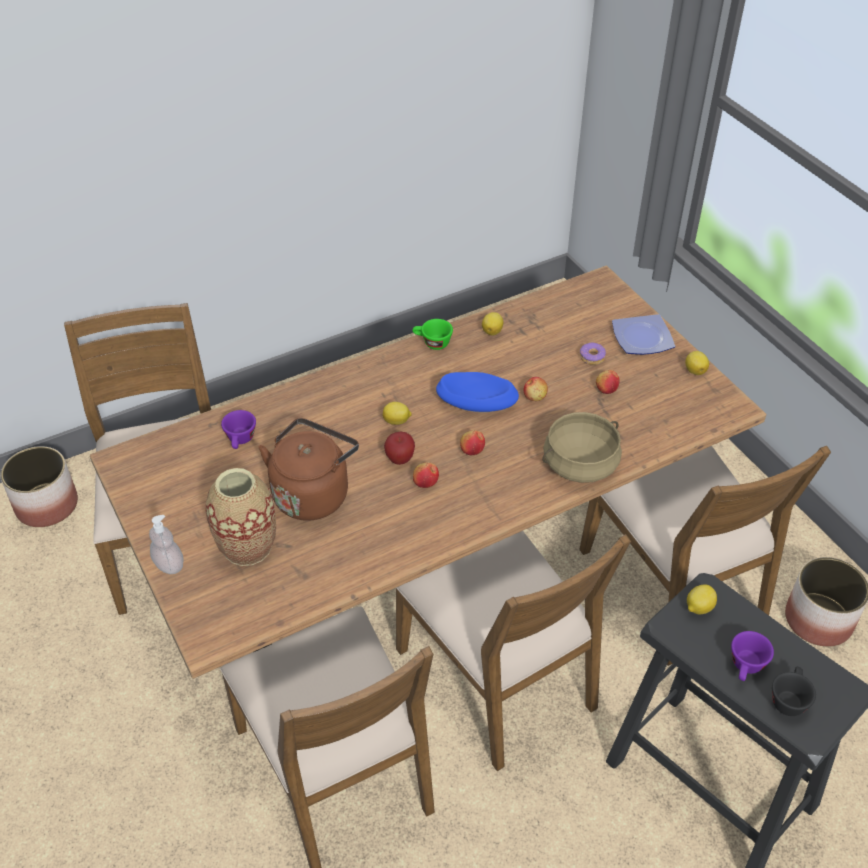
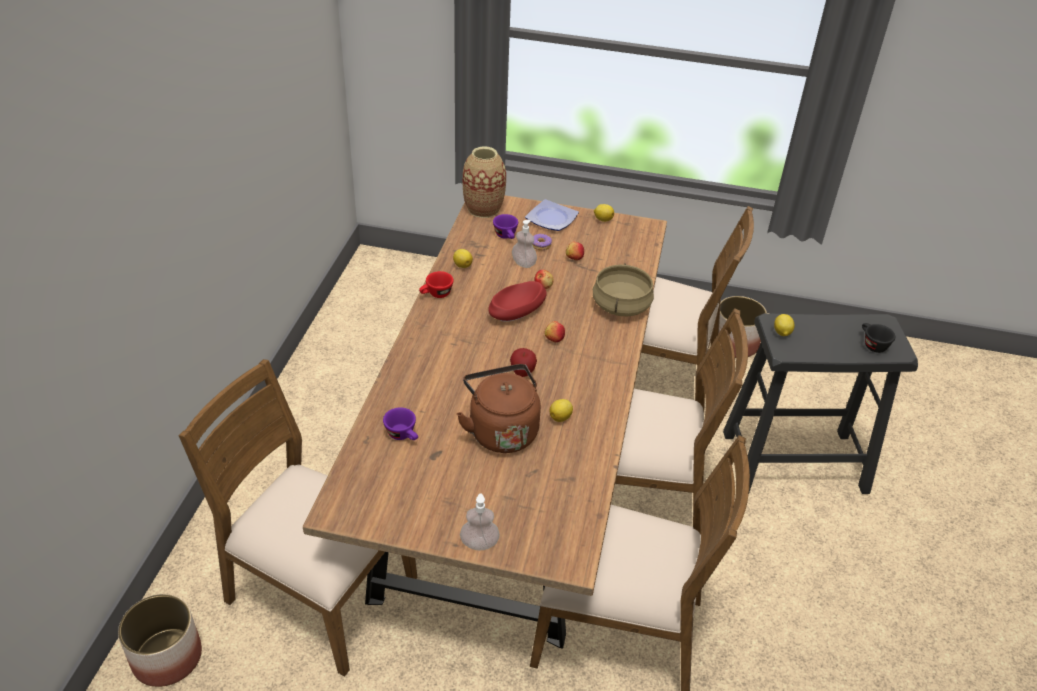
camera: 50 degrees left, 5 degrees down
(247, 546) = (511, 491): vase -> vase (483, 208)
(397, 421) = (486, 353): lemon -> lemon (561, 417)
(425, 482) = (556, 374): apple -> none
(432, 343) = (436, 294): green cup -> red cup
(476, 404) = (517, 312): blue bowl -> red bowl
(549, 364) = (523, 263): none -> soap dispenser
(746, 667) = (838, 344): purple cup -> purple cup (506, 236)

